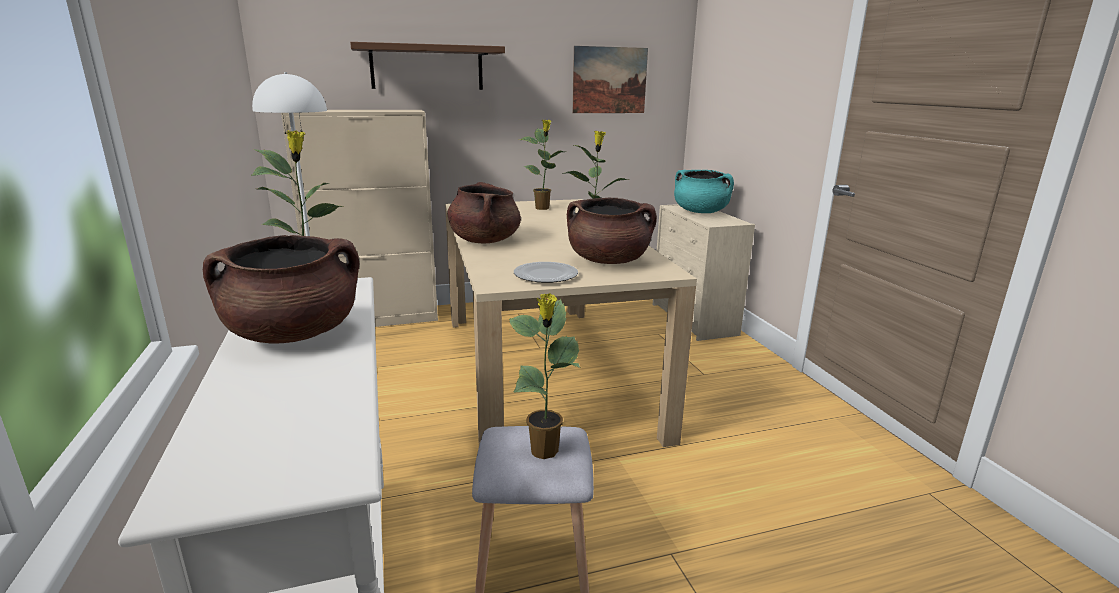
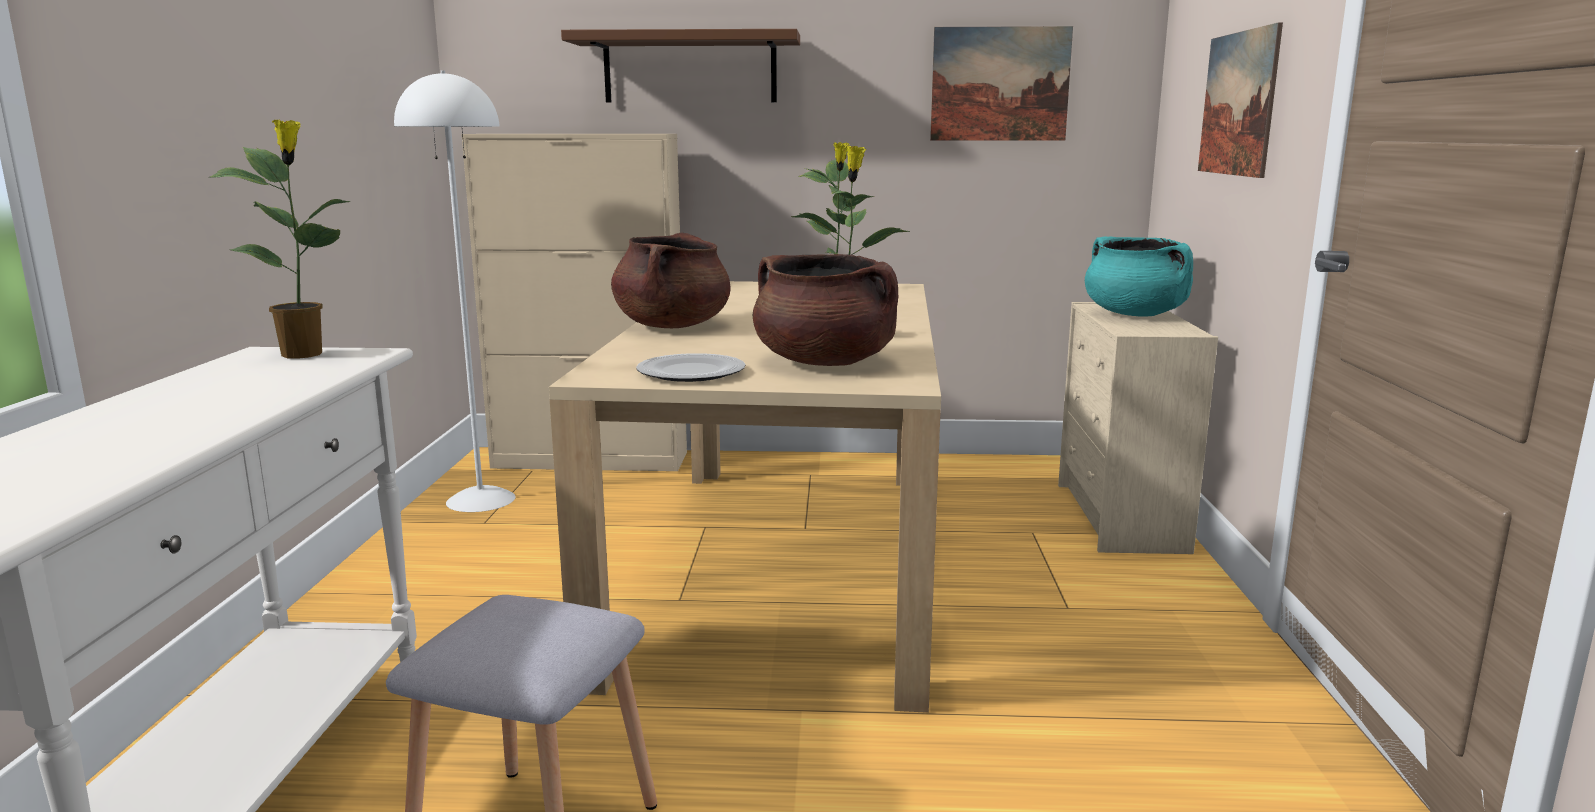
camera: 20 degrees right, 5 degrees down
(294, 334) = (199, 397): brown cooking pot -> none
(544, 452) = (529, 636): potted plant -> none
(759, 100) = (1238, 104): none -> picture

